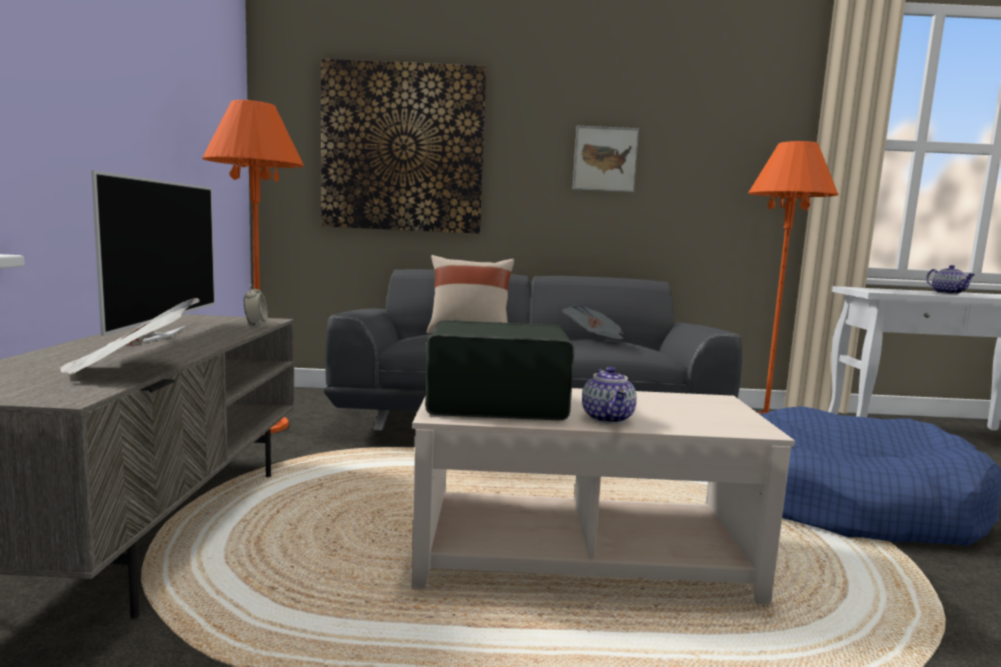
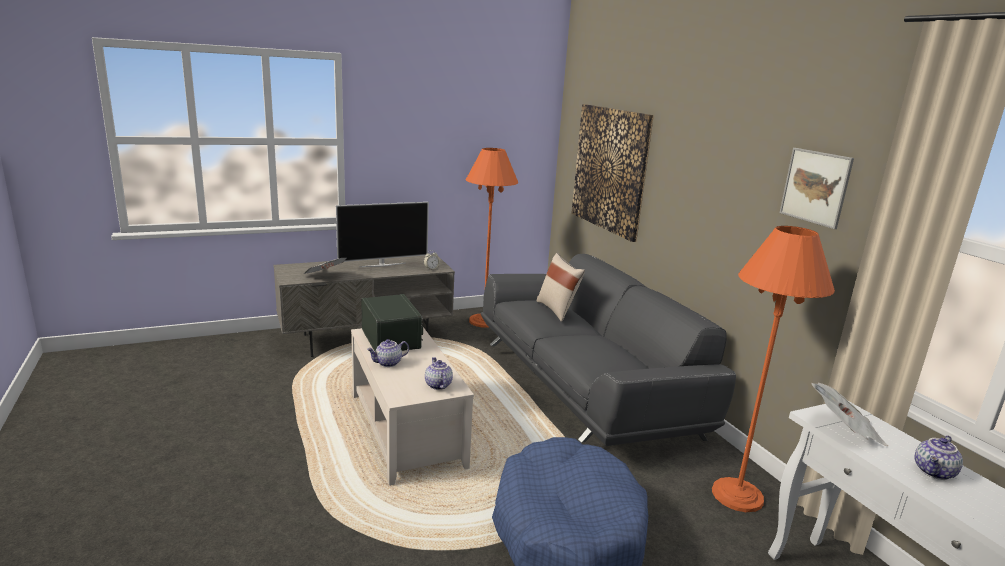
camera: 65 degrees right, 10 degrees up
(594, 340) = (590, 345): newspaper -> newspaper (844, 431)
(605, 159) = (711, 203): picture -> picture (815, 187)
(704, 405) = (437, 385): none -> teapot

